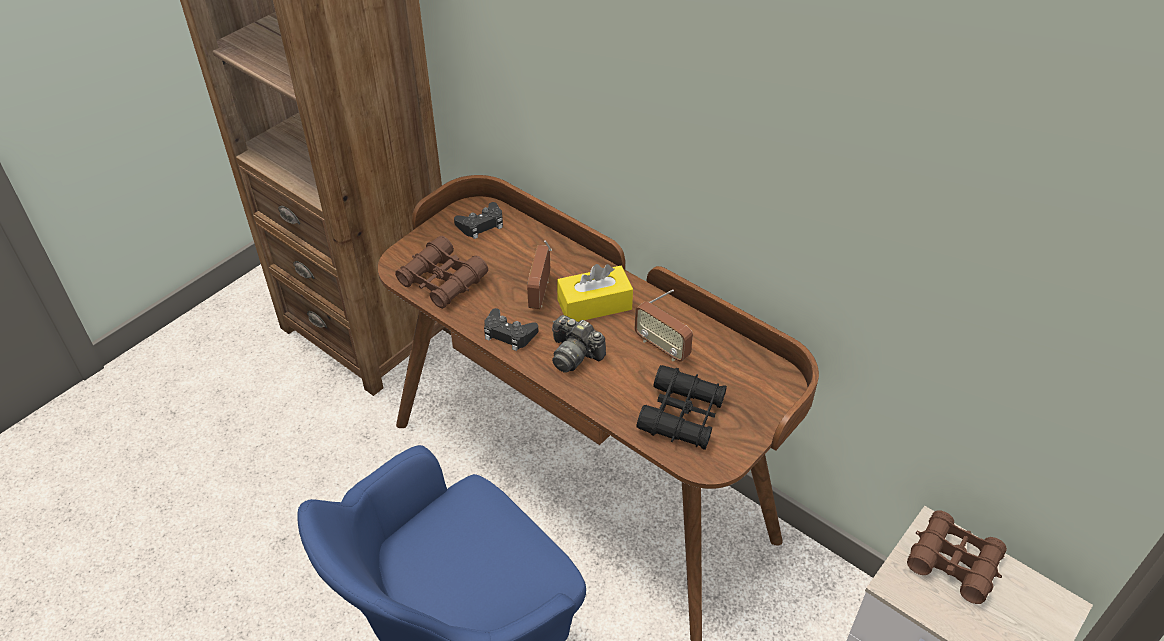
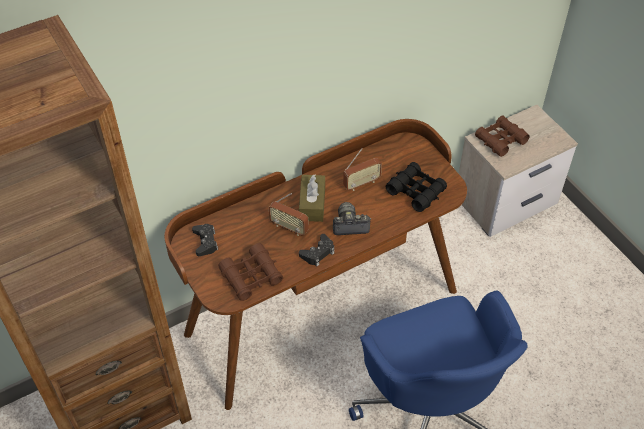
camera: 70 degrees left, 5 degrees up
(574, 354) = (349, 225): camera -> camera turned 150 degrees counterclockwise
(594, 305) = (312, 204): yellow tissue box -> brown tissue box

